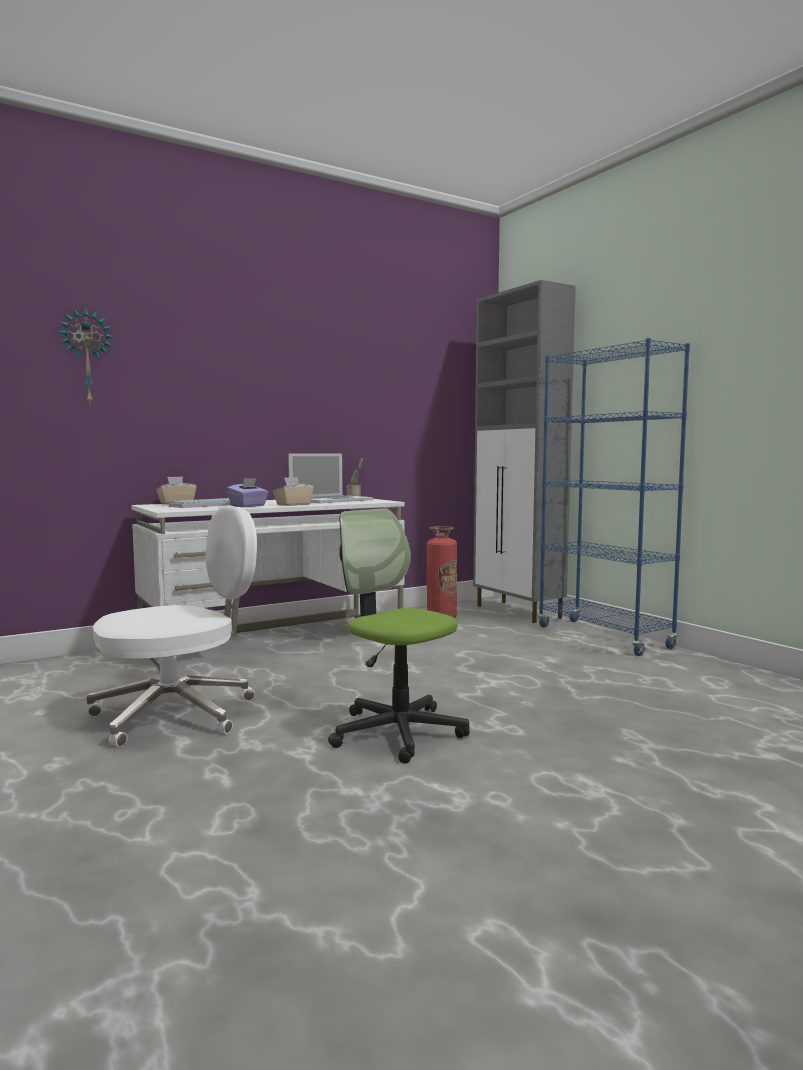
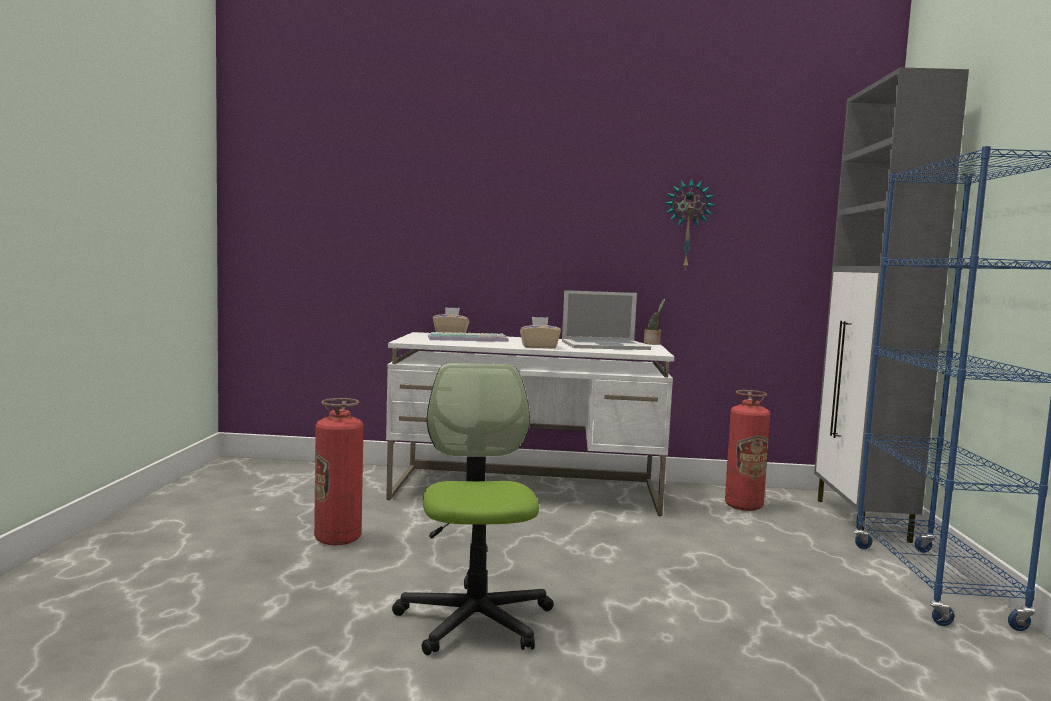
camera: 35 degrees right, 0 degrees up
(87, 357) = (386, 191): wall clock -> wall clock (687, 224)
(177, 713) = (338, 539): white office chair -> fire extinguisher
(248, 506) = (492, 344): purple tissue box -> none

